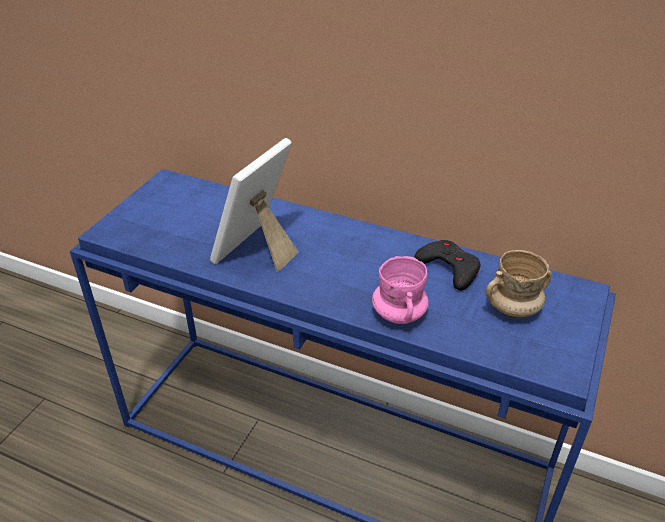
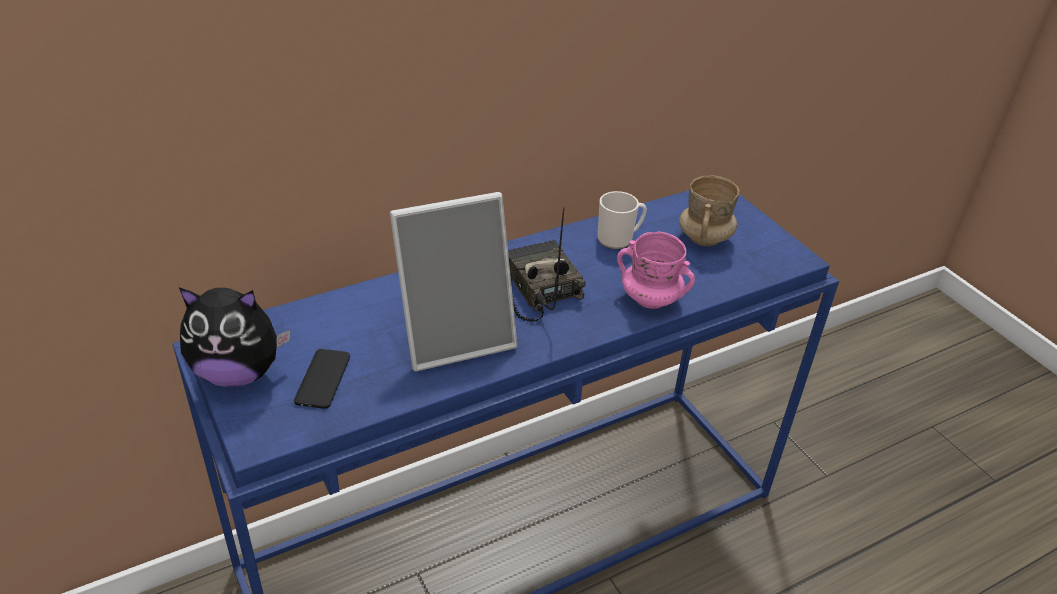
camera: 55 degrees left, 0 degrees up
(148, 199) = (238, 372): none -> plush toy
(170, 226) = (323, 379): none -> phone
(258, 251) = (455, 335): picture frame -> picture frame turned 90 degrees counterclockwise
(344, 260) = (538, 288): none -> radio
(449, 268) = (618, 239): black game controller -> mug

